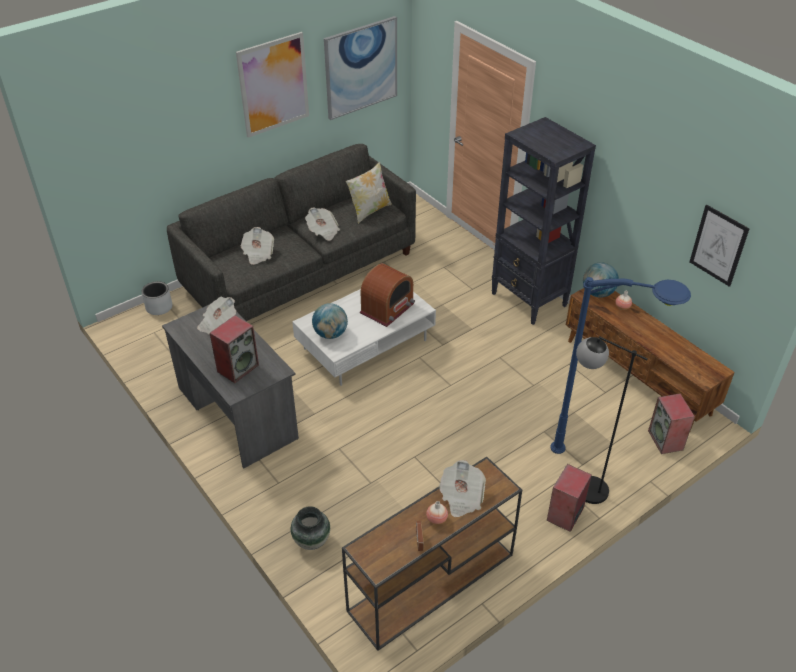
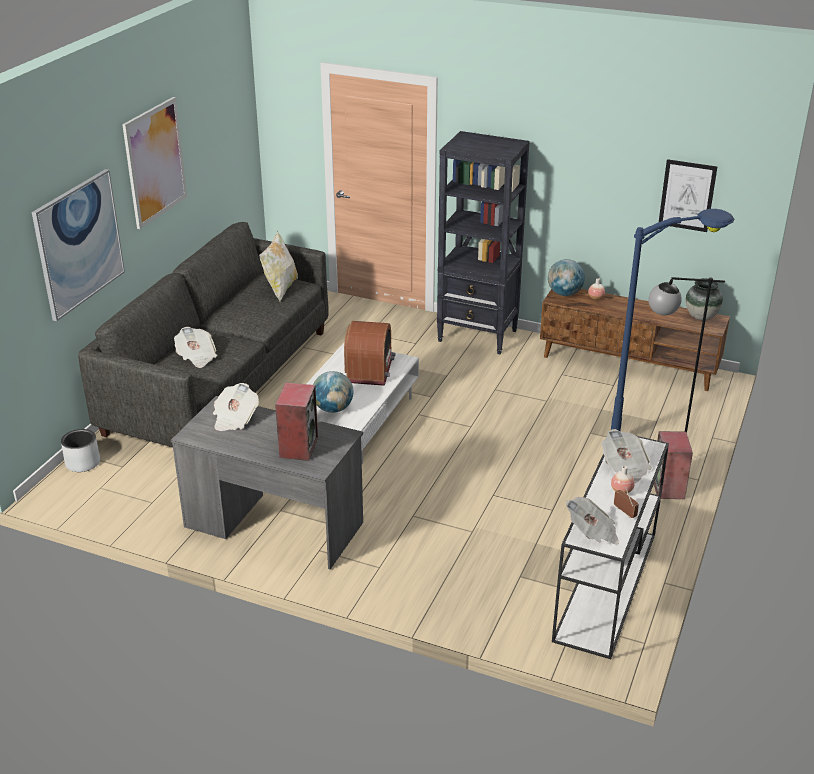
camera: 30 degrees left, 10 degrees down
(312, 541) = (462, 601): vase -> vase (701, 317)
(323, 231) = (248, 319): newspaper -> newspaper (592, 533)
(361, 68) = (221, 136): picture -> picture (79, 243)
(430, 584) = (606, 587): brown console table -> white console table
(666, 440) = (696, 403): speaker -> none

